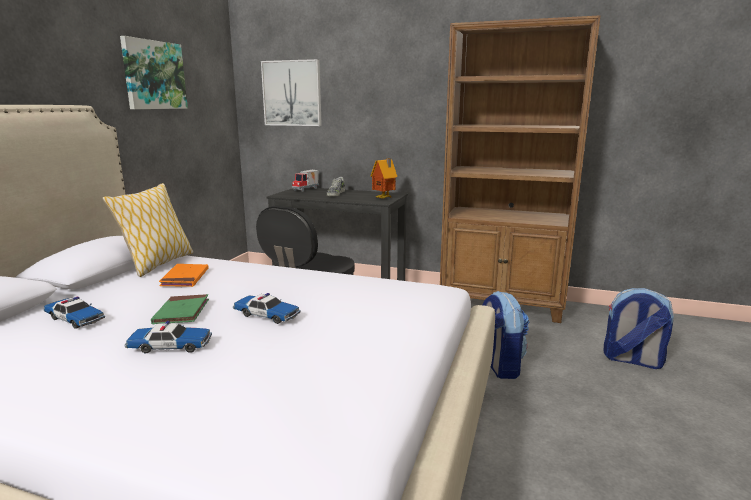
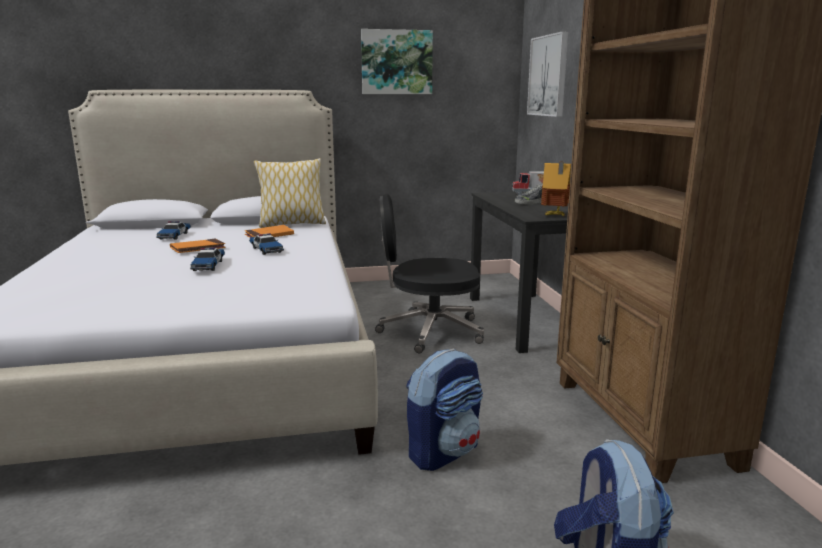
camera: 60 degrees right, 0 degrees up
(170, 346) = (139, 259): toy car -> toy car (266, 250)
(182, 312) = (198, 248): green book -> orange book

